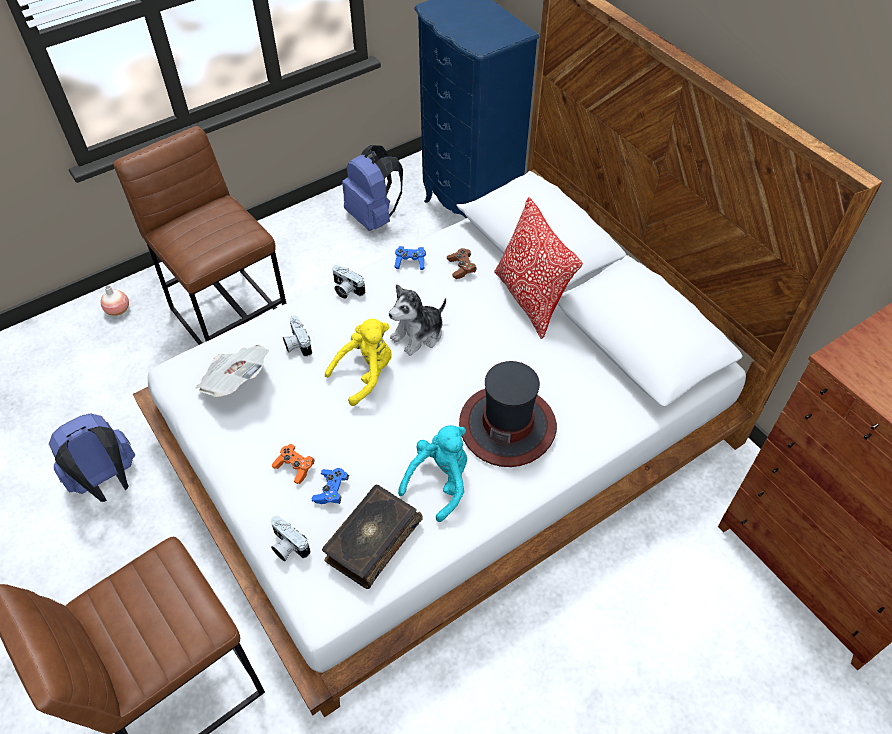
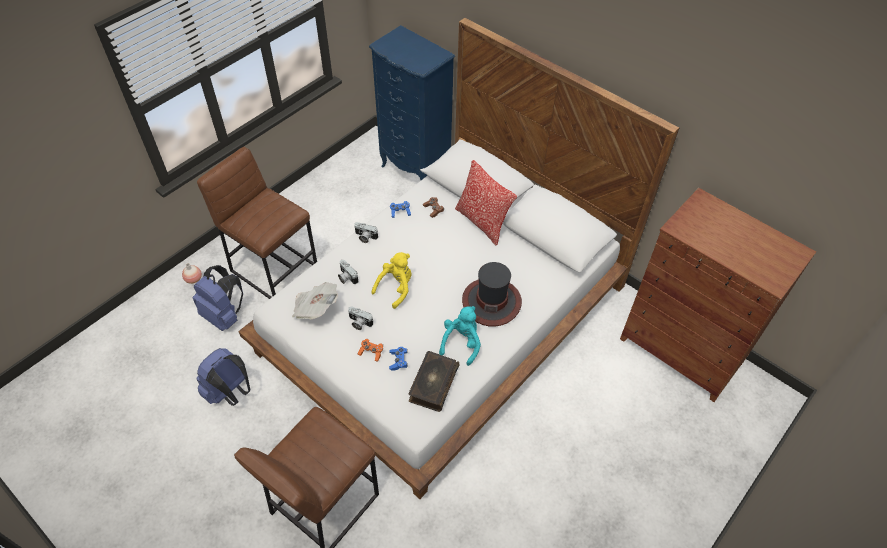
camera: 15 degrees left, 0 degrees up
(287, 546) = (383, 398): camera -> camera (359, 323)
(374, 217) = (350, 183): blue backpack -> blue backpack (224, 315)
(418, 335) = (420, 257): plush toy -> none

